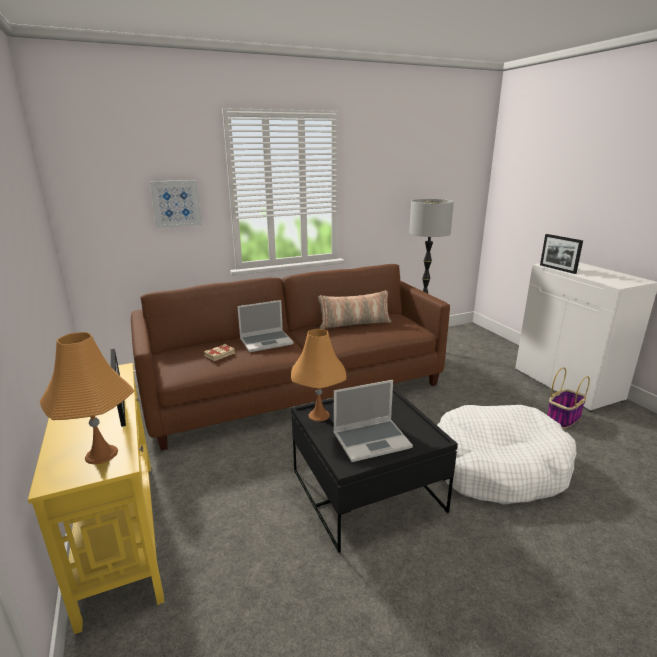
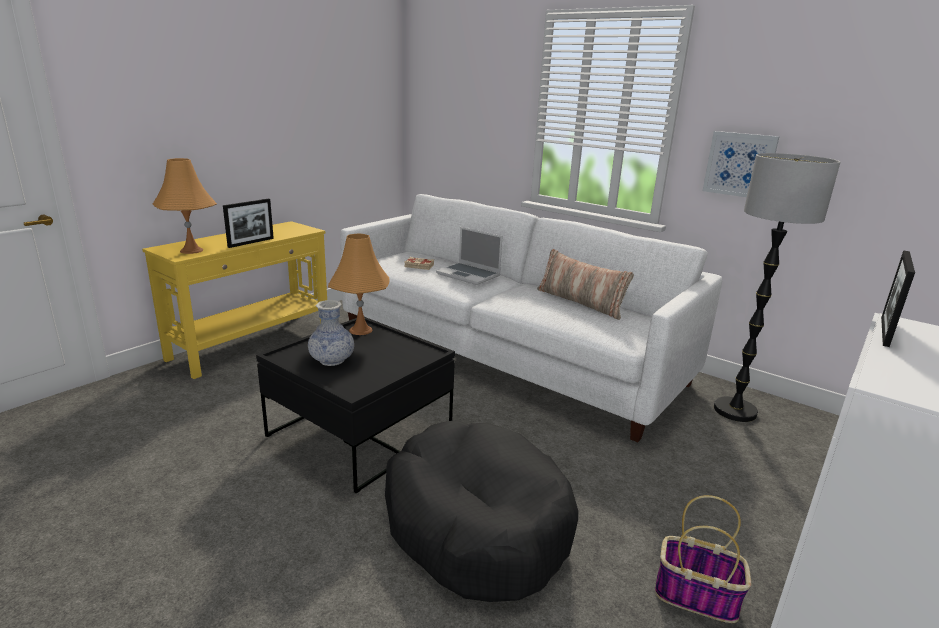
camera: 60 degrees right, 0 degrees up
(176, 203) = (488, 115): picture -> picture (739, 164)
(296, 389) = (507, 353): brown sofa -> white sofa
(372, 440) = (332, 360): laptop -> vase
(496, 466) = (476, 524): white dog bed -> black dog bed

